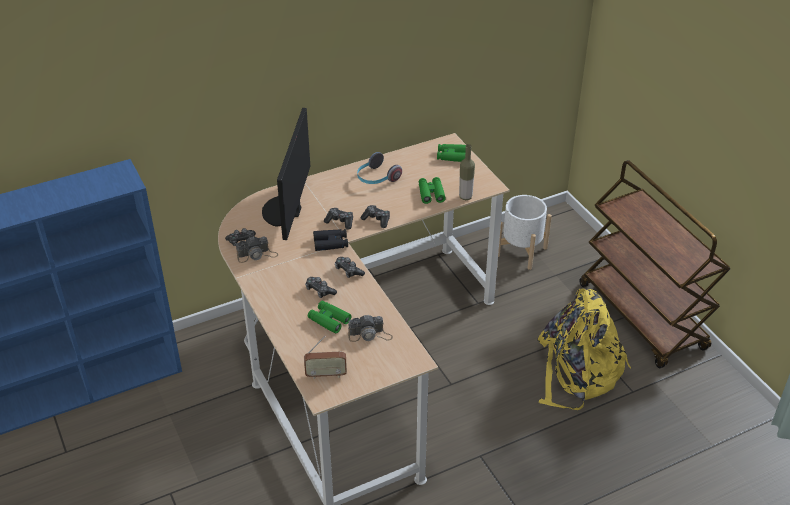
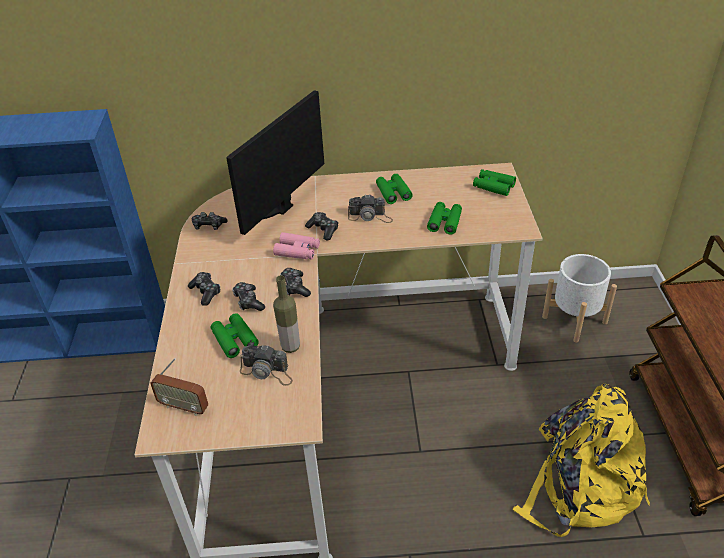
camera: 25 degrees right, 0 degrees up
(257, 255) = (213, 244): camera -> camera (370, 216)
(331, 243) = (297, 251): black binoculars -> pink binoculars
(376, 178) = (393, 192): headphones -> green binoculars
(377, 219) = (364, 237): game controller -> game controller (206, 292)
(465, 197) = (483, 234): bottle -> bottle (290, 347)

